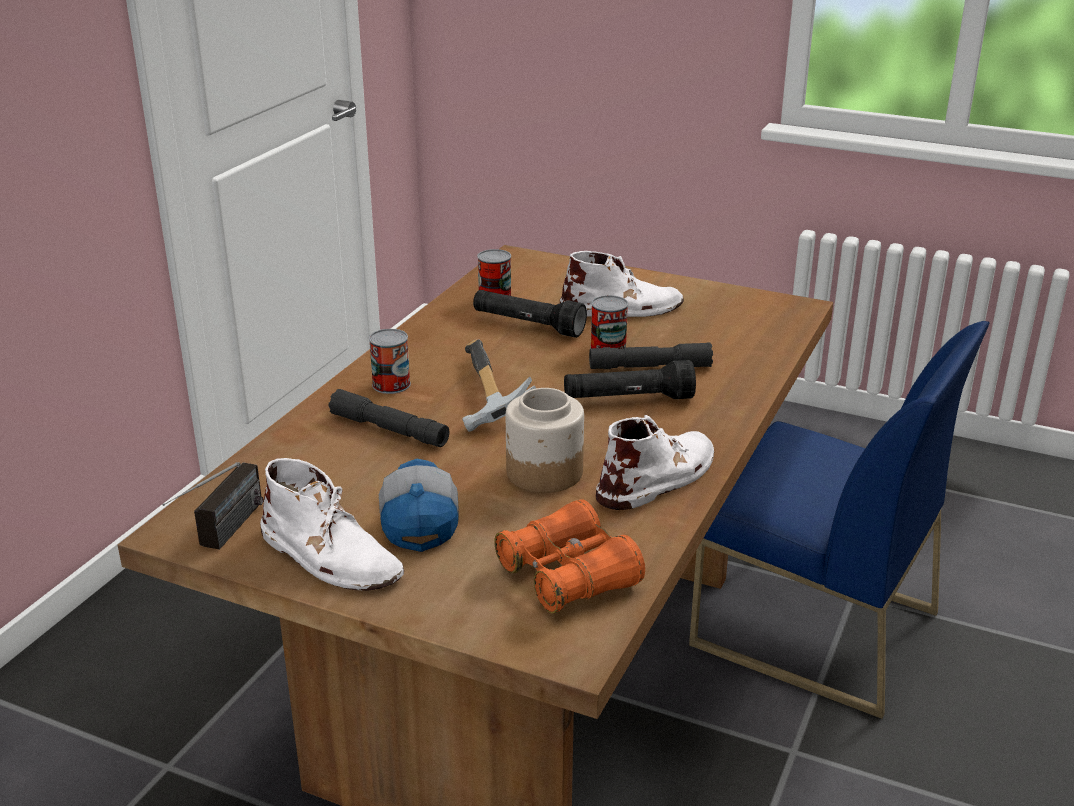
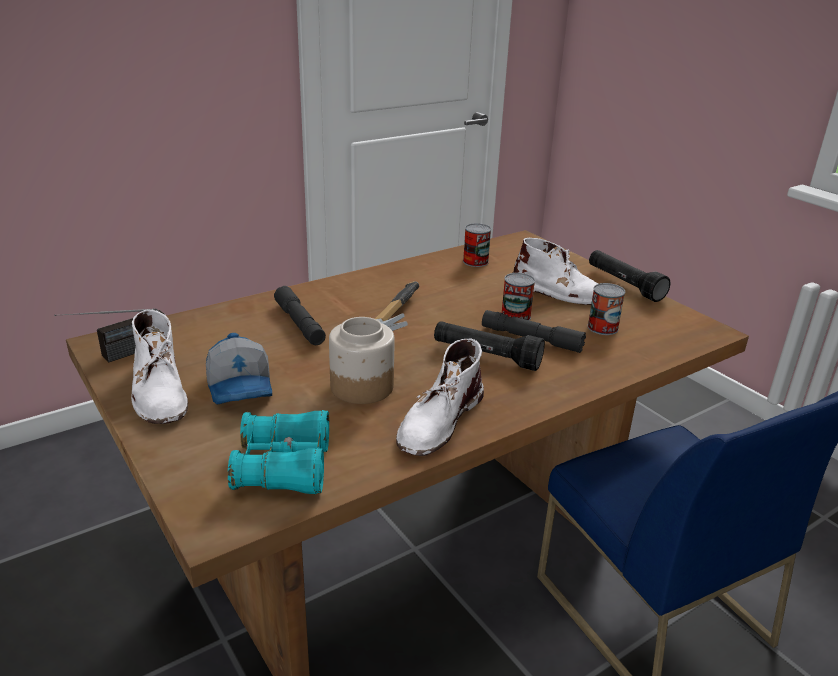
camera: 30 degrees right, 0 degrees up
(391, 384) = (338, 296): can -> can (602, 327)
(417, 518) = (241, 386): cap -> cap turned 135 degrees clockwise
(528, 325) = (476, 285): black flashlight -> black flashlight (624, 284)
(568, 576) = (284, 467): orange binoculars -> turquoise binoculars
(659, 477) = (439, 420): white boot -> white boot turned 135 degrees clockwise

